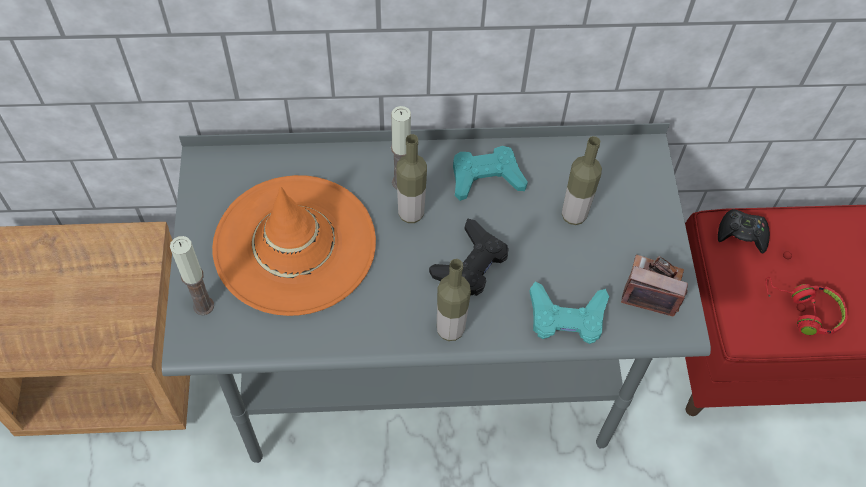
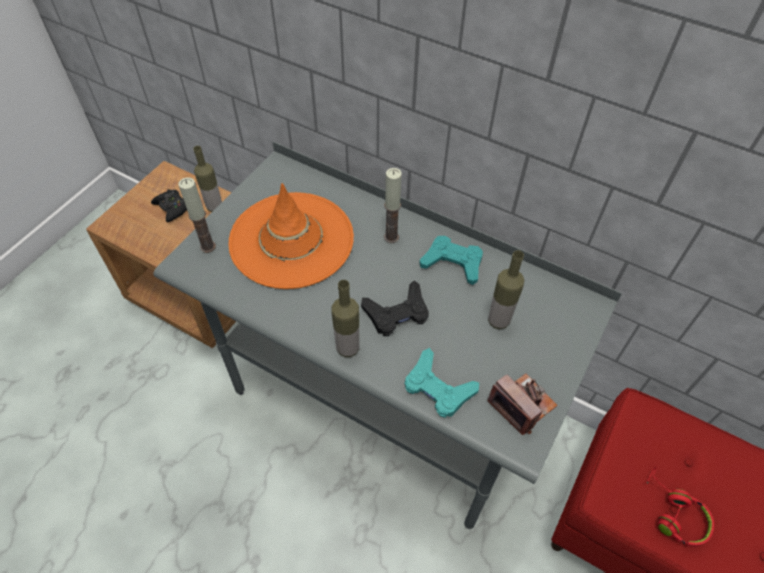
camera: 35 degrees right, 5 degrees down
(411, 213) = (382, 259): bottle -> bottle (214, 207)
(742, 234) = (658, 424): black game controller -> black game controller (172, 208)

